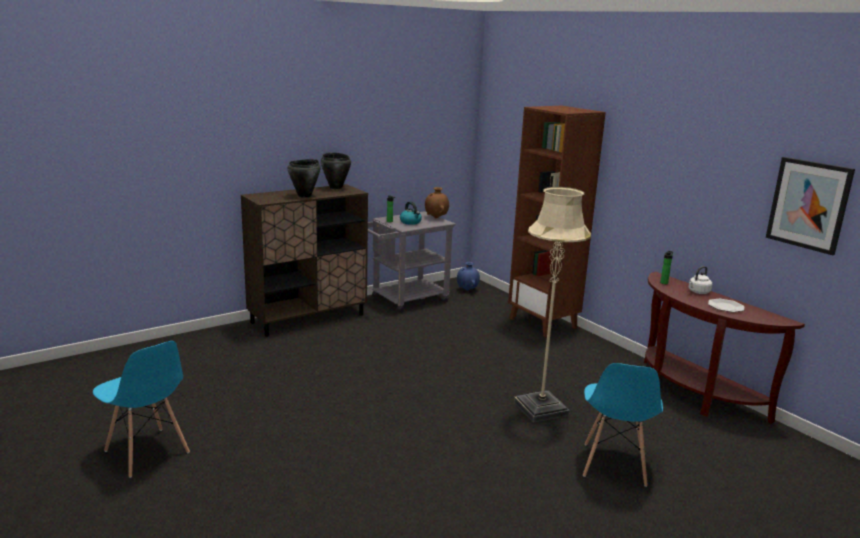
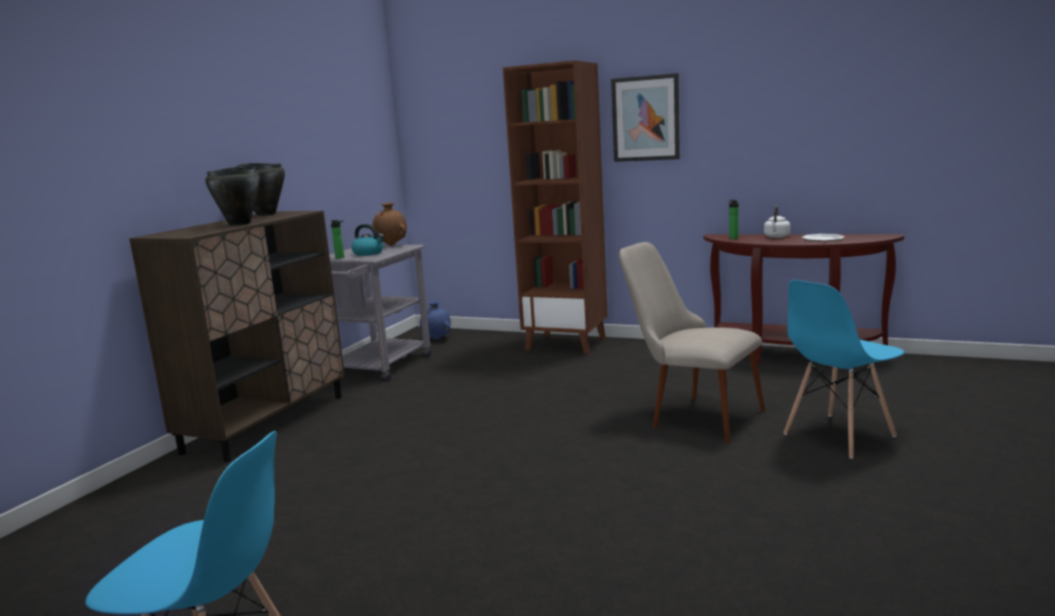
camera: 30 degrees left, 5 degrees down
(541, 409) = (690, 415): beige floor lamp -> beige chair
(613, 464) = (838, 435): blue chair -> blue chair turned 75 degrees clockwise
(808, 204) = (881, 105): picture -> picture (646, 118)

